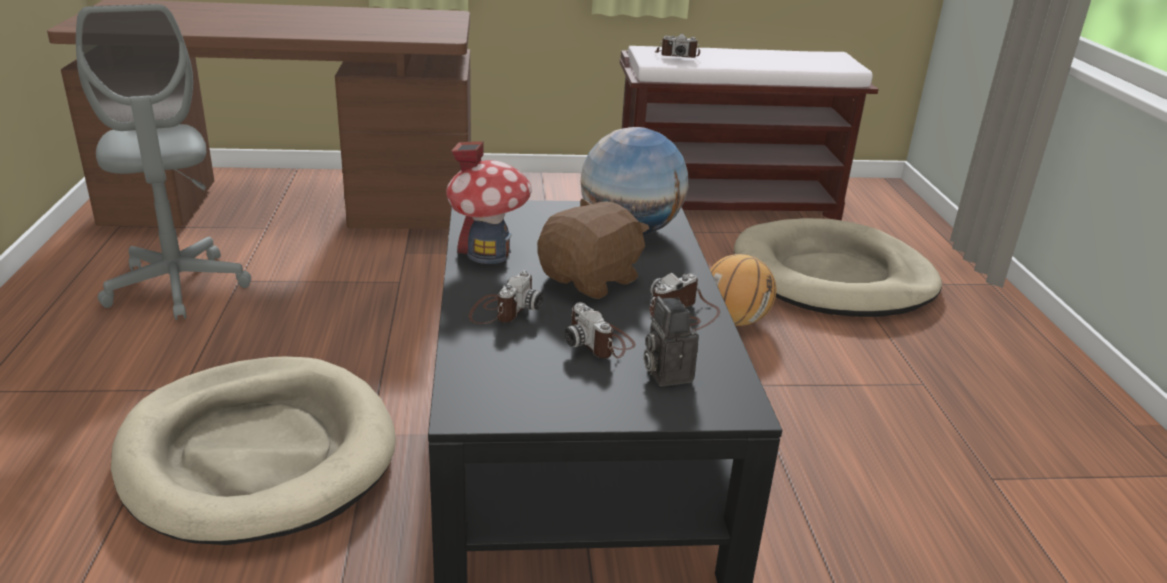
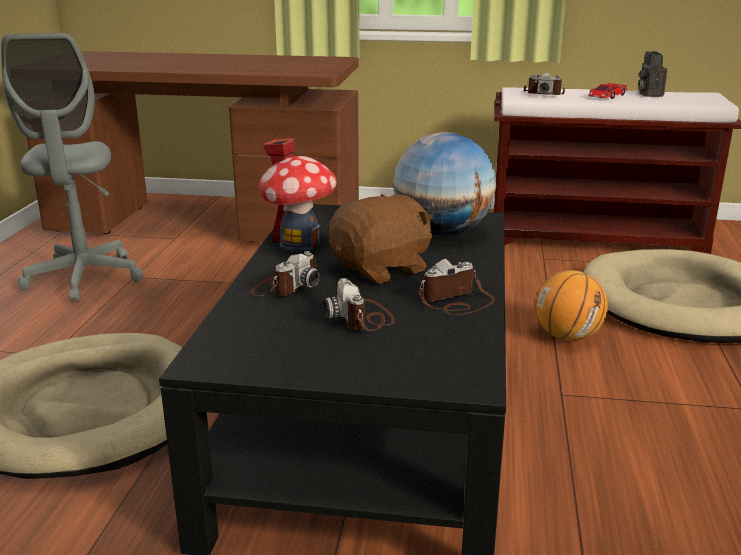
camera: 15 degrees right, 5 degrees down
(665, 373) = (411, 347): camera -> camera (649, 94)
(741, 58) = (606, 96): none -> toy car

